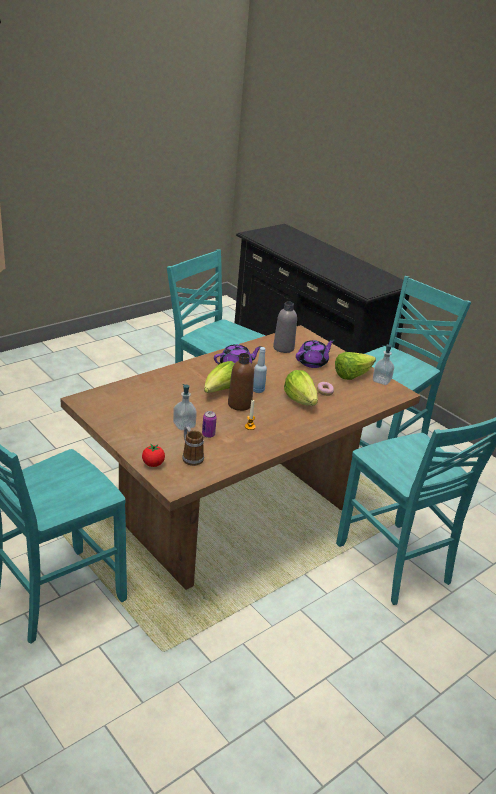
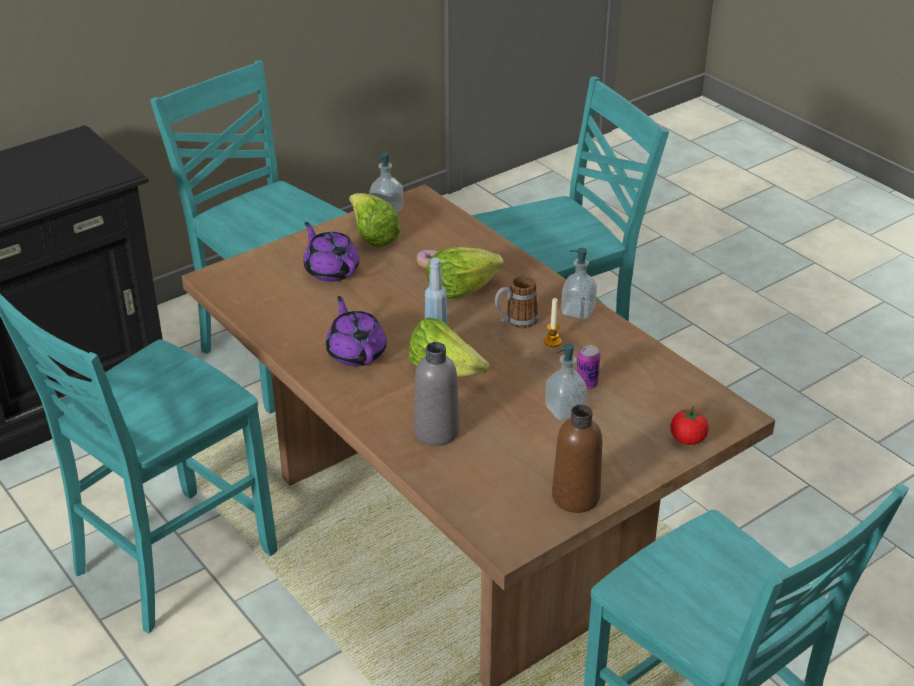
camera: 85 degrees left, 5 degrees up
(190, 457) = (655, 401): mug -> mug (515, 321)
(239, 404) = (486, 351): brown bottle -> brown bottle (575, 497)
(283, 348) = (279, 298): grey bottle -> grey bottle (436, 432)
(283, 438) = (578, 311): none -> soap dispenser

